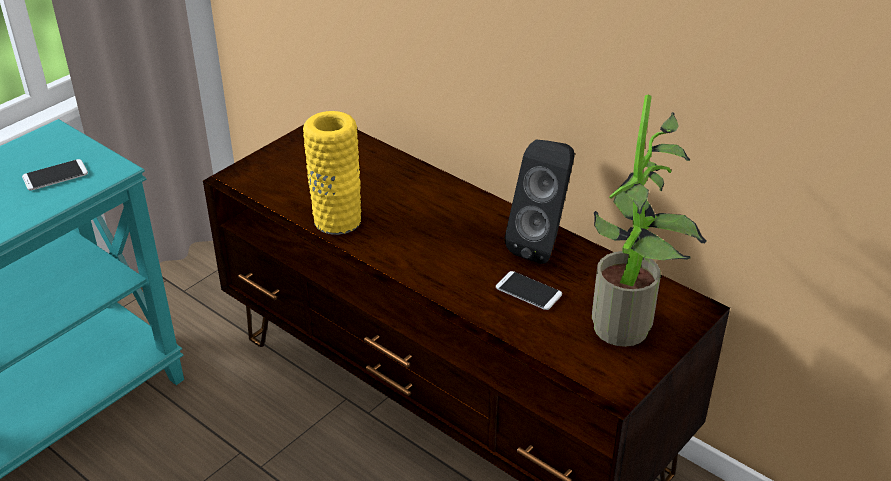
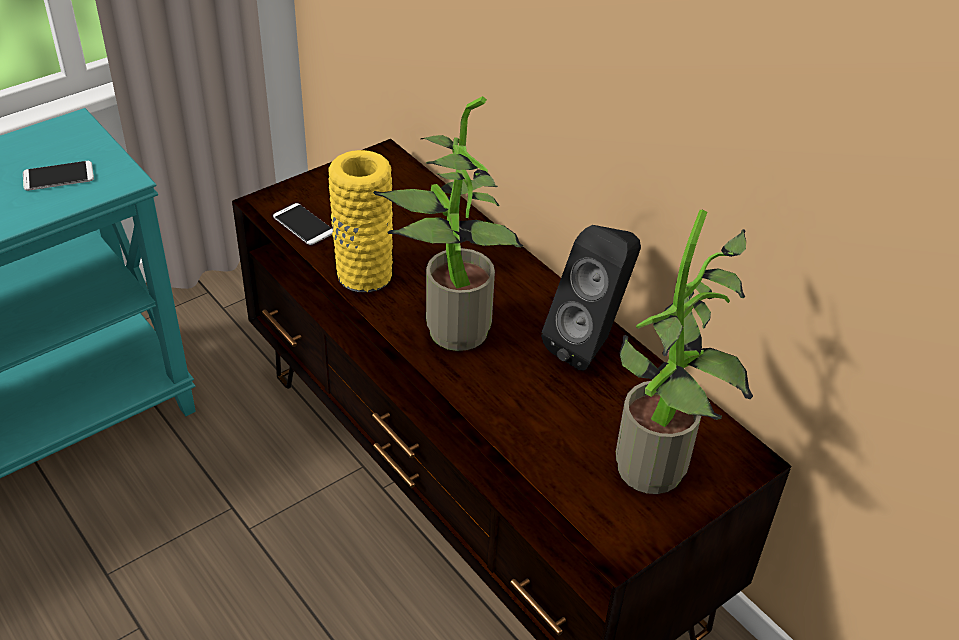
camera: 10 degrees right, 5 degrees up
(423, 253) = (448, 332): none -> potted plant
(528, 291) = (555, 401): phone -> phone (303, 225)

